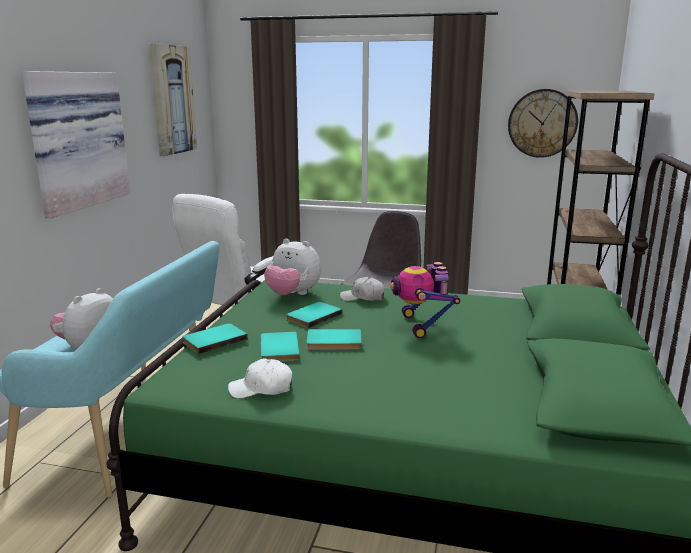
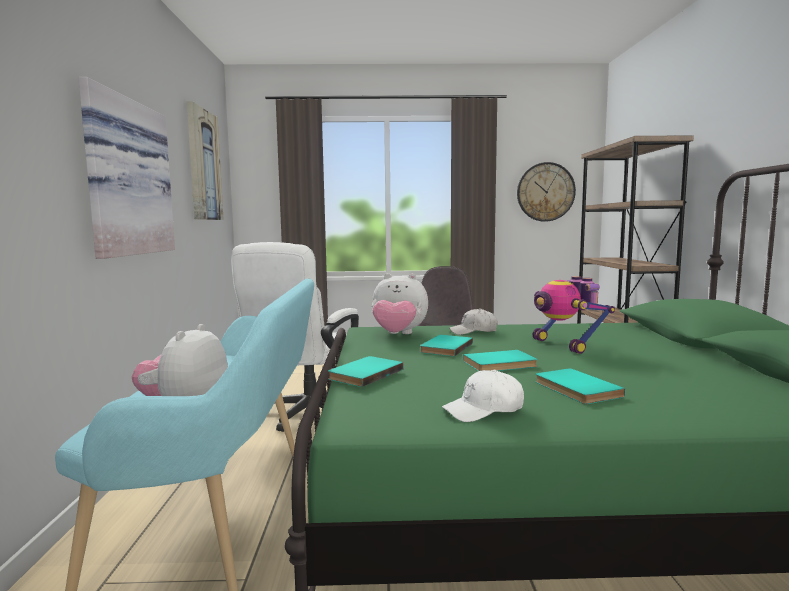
camera: 15 degrees left, 10 degrees down
(277, 349) = (448, 375): turquoise book -> turquoise book (575, 389)

